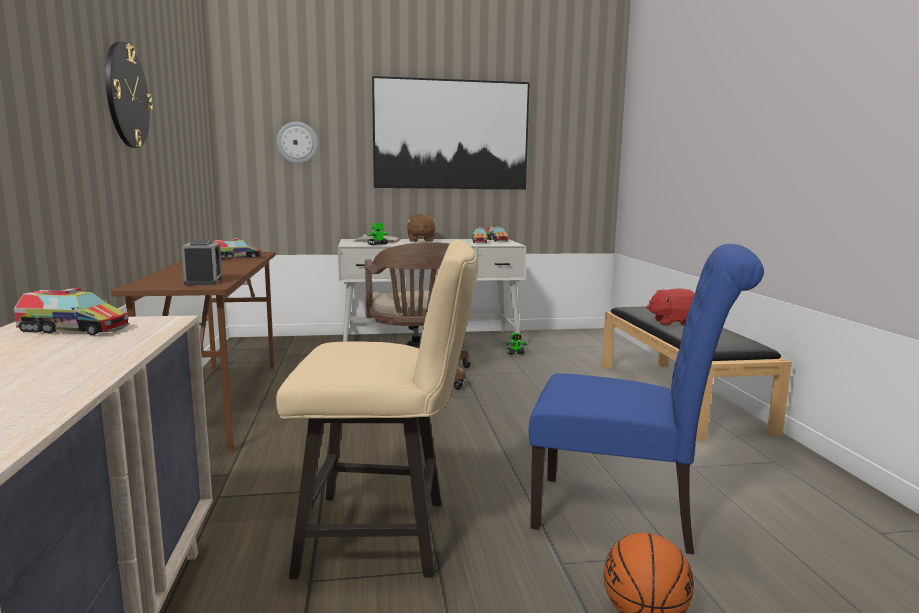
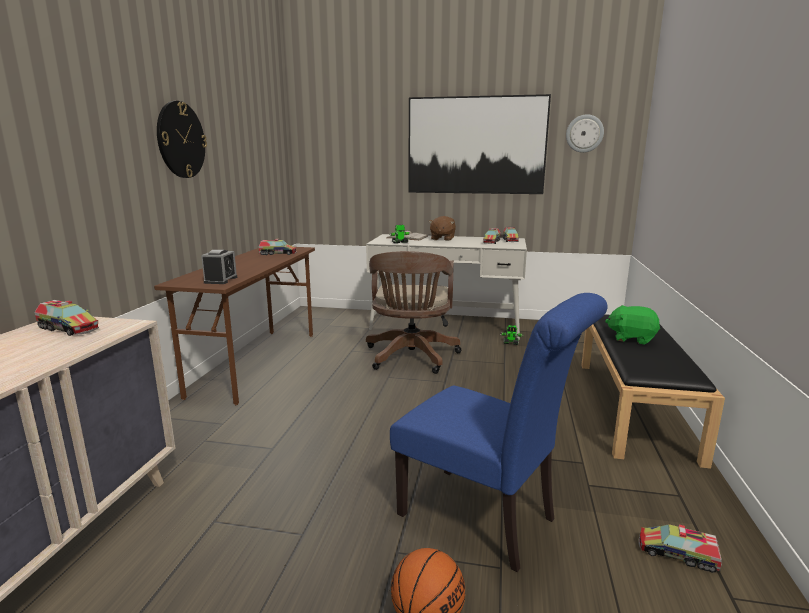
camera: 20 degrees right, 5 degrees up
(297, 142) = (349, 155): wall clock -> wall clock (584, 133)
(387, 535) = (288, 496): beige chair -> none
(673, 323) = (631, 338): red plush toy -> green plush toy
(813, 509) = (677, 554): none -> toy truck

